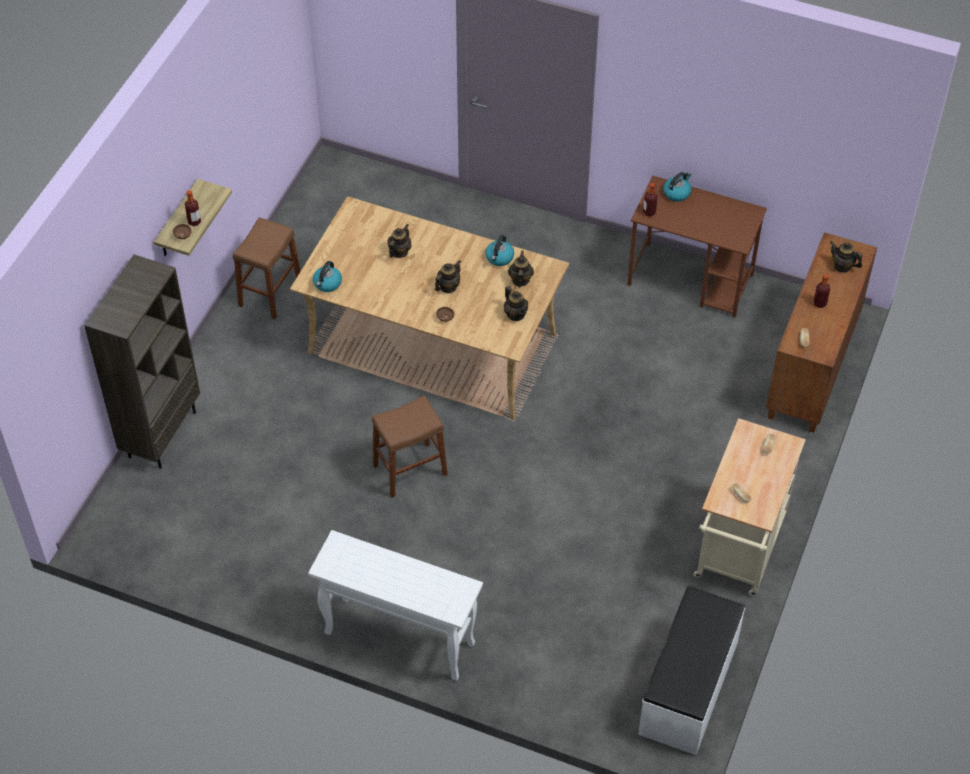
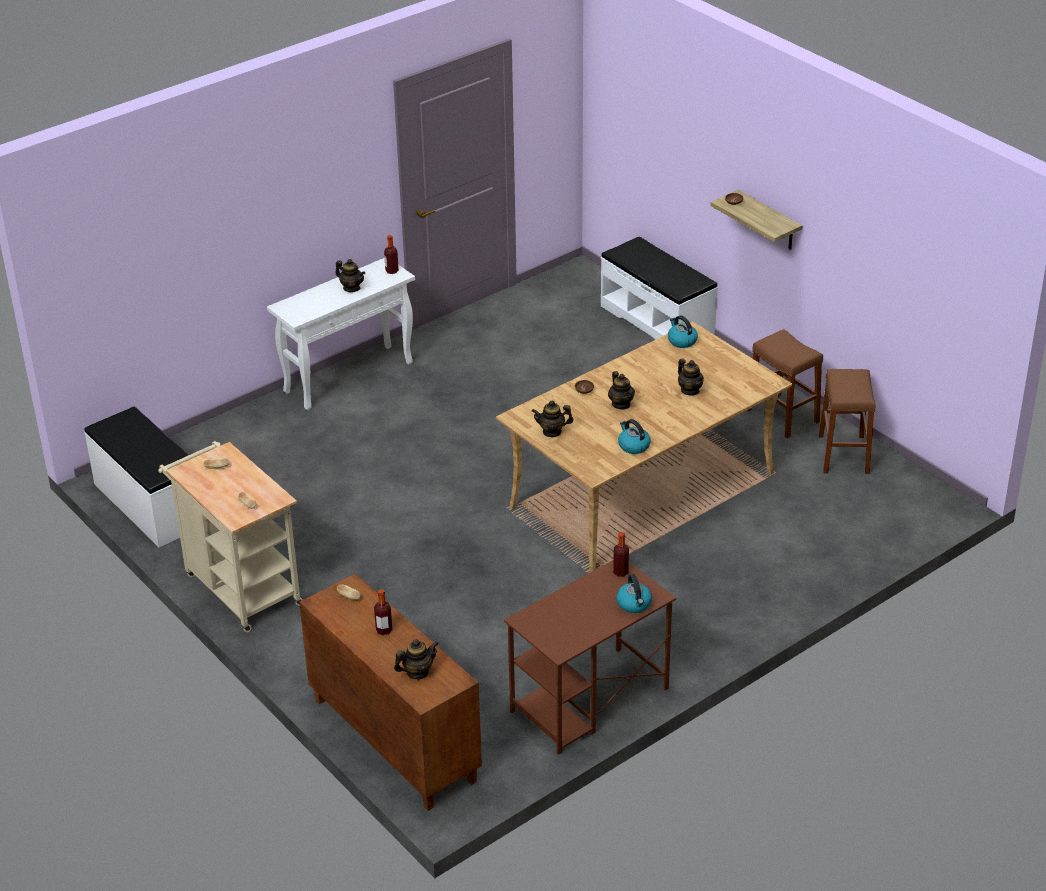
camera: 120 degrees right, 15 degrees down
(161, 433) = (657, 321): brown bookcase -> white bench
(194, 222) = (746, 211): bottle -> bottle (392, 271)
(410, 470) = (506, 432): brown stool -> brown stool (843, 454)
(520, 280) = (593, 449): teapot -> teapot (351, 288)

